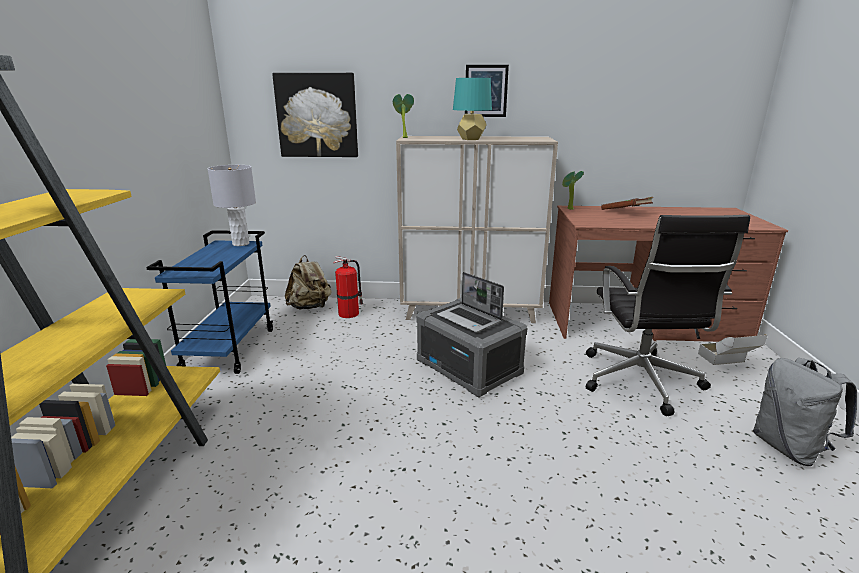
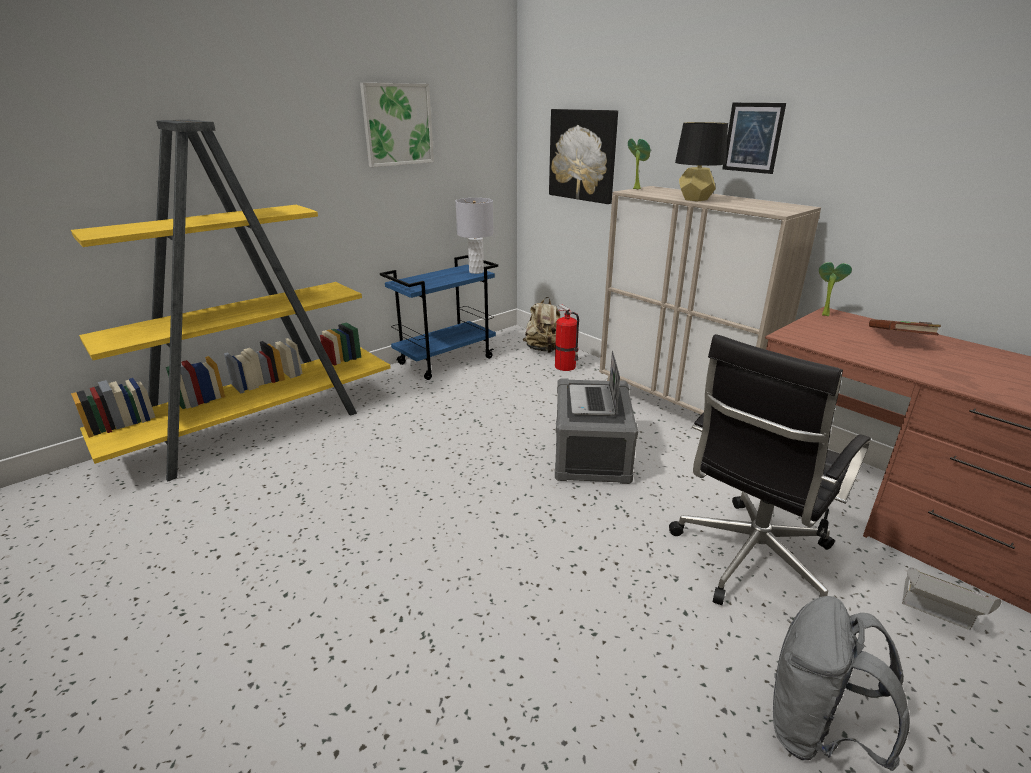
camera: 45 degrees right, 5 degrees up
(131, 84) = (397, 124): none -> picture
(471, 139) = (695, 199): turquoise table lamp -> black table lamp

